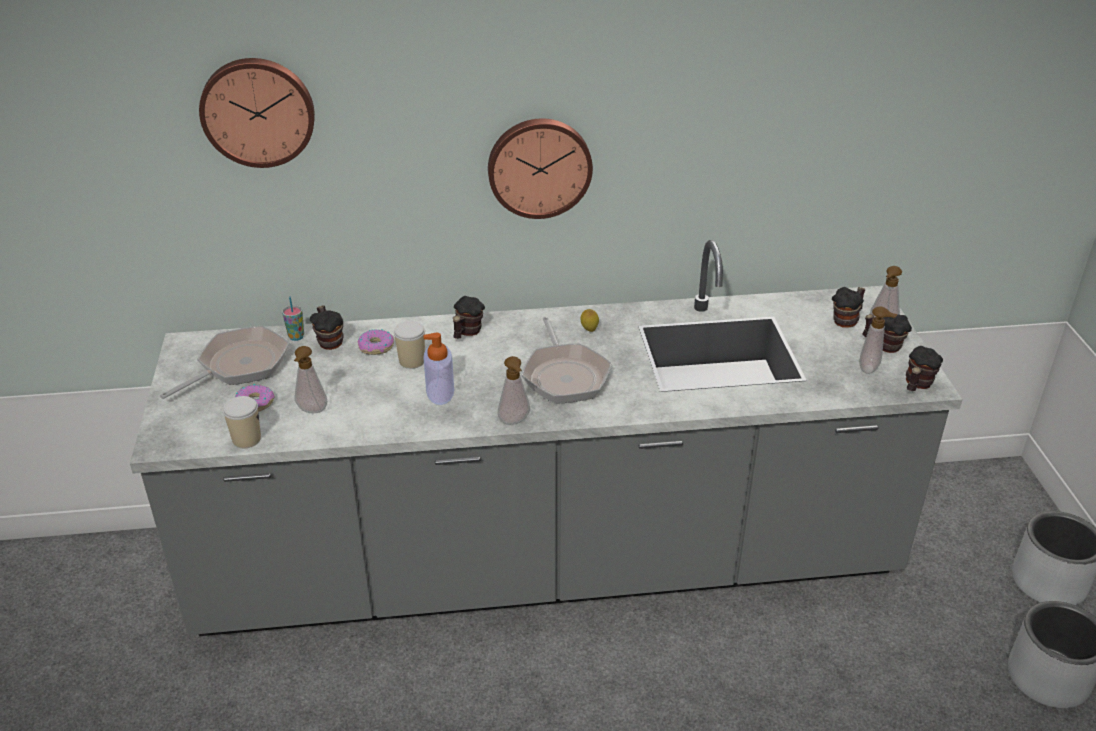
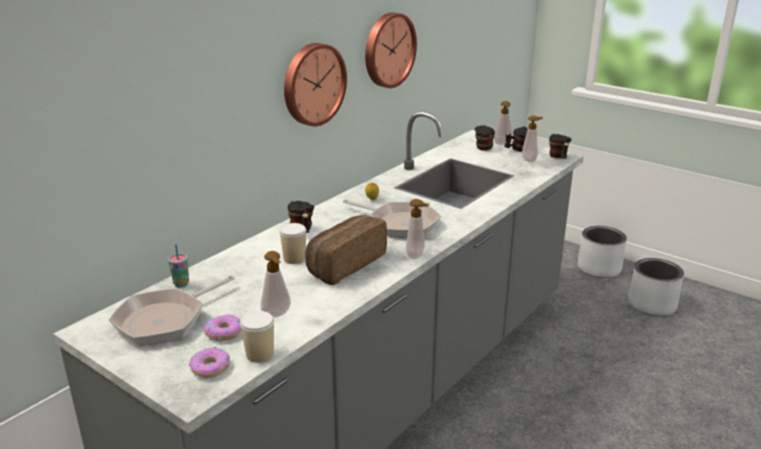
camera: 45 degrees left, 10 degrees down
(239, 365) = (165, 320): frying pan -> frying pan turned 135 degrees counterclockwise
(258, 111) = (123, 68): wall clock -> wall clock (388, 50)
(329, 341) = (212, 275): mug -> none
(376, 347) = (254, 263): donut -> donut (210, 368)
(440, 391) = (344, 264): soap dispenser -> bread

